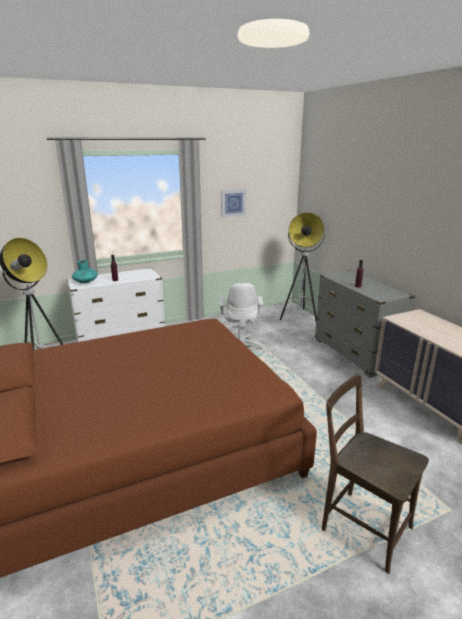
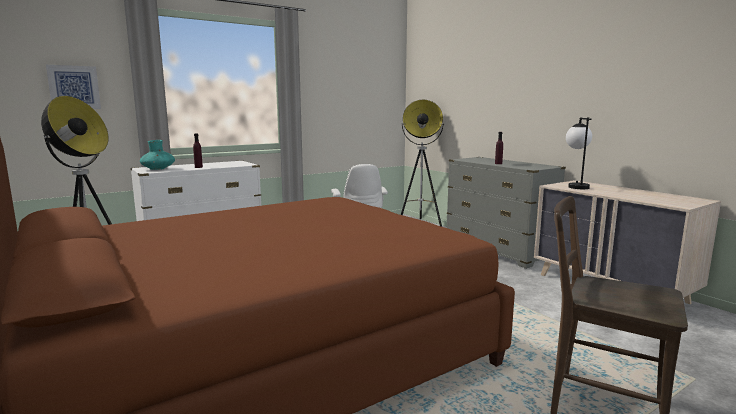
camera: 10 degrees left, 10 degrees down
(233, 203) = (336, 90): picture -> picture (74, 87)
(413, 320) = (575, 186): none -> table lamp

